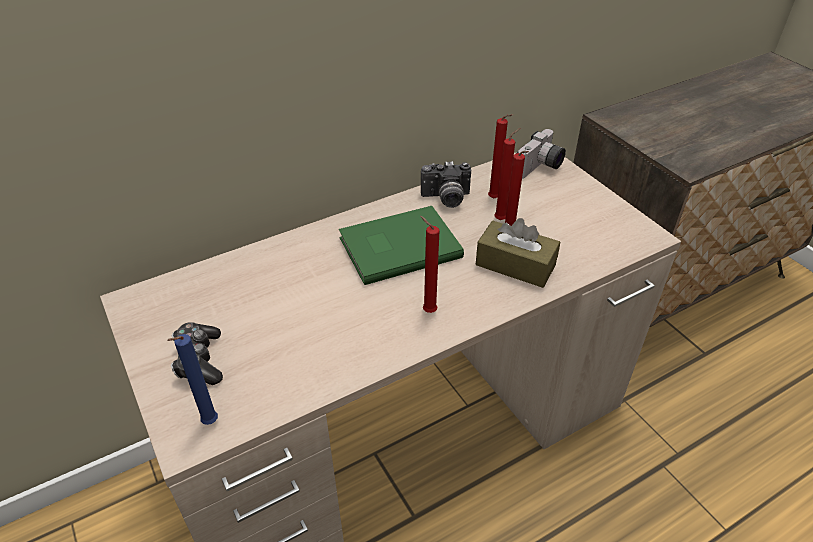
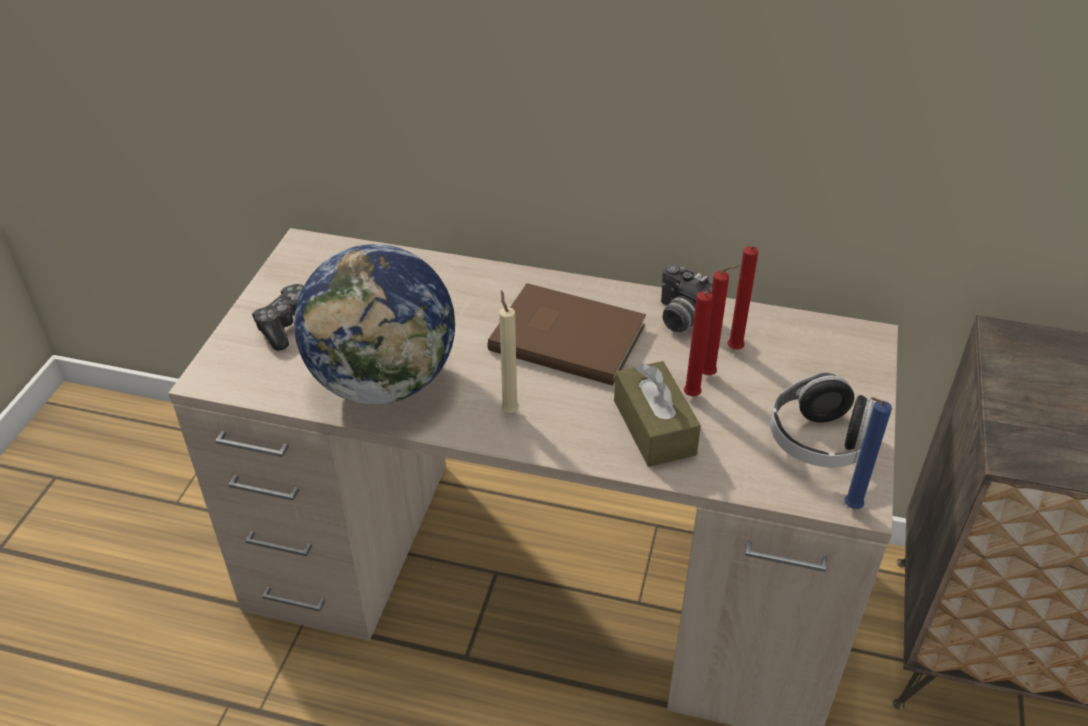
camera: 45 degrees right, 0 degrees up
(208, 424) = (237, 376): blue candle -> blue candle (849, 507)
(326, 349) = (384, 382): none -> globe
(397, 246) = (566, 335): green book -> brown book
(427, 311) = (509, 410): red candle -> beige candle
(540, 168) = (841, 350): camera -> none
(594, 218) = (820, 441): none -> headphones

